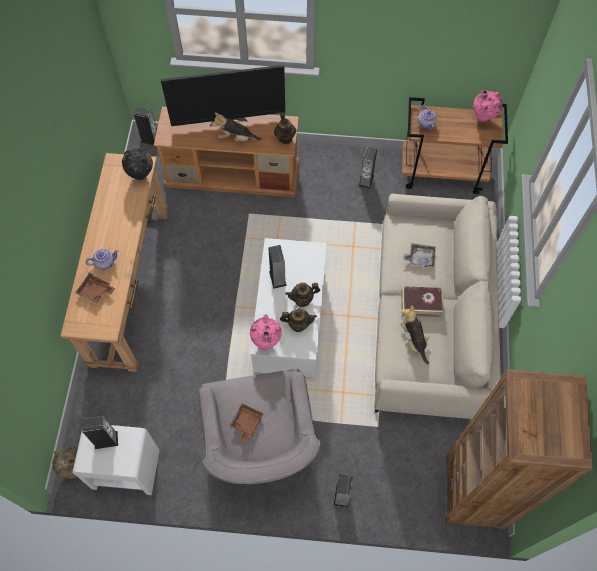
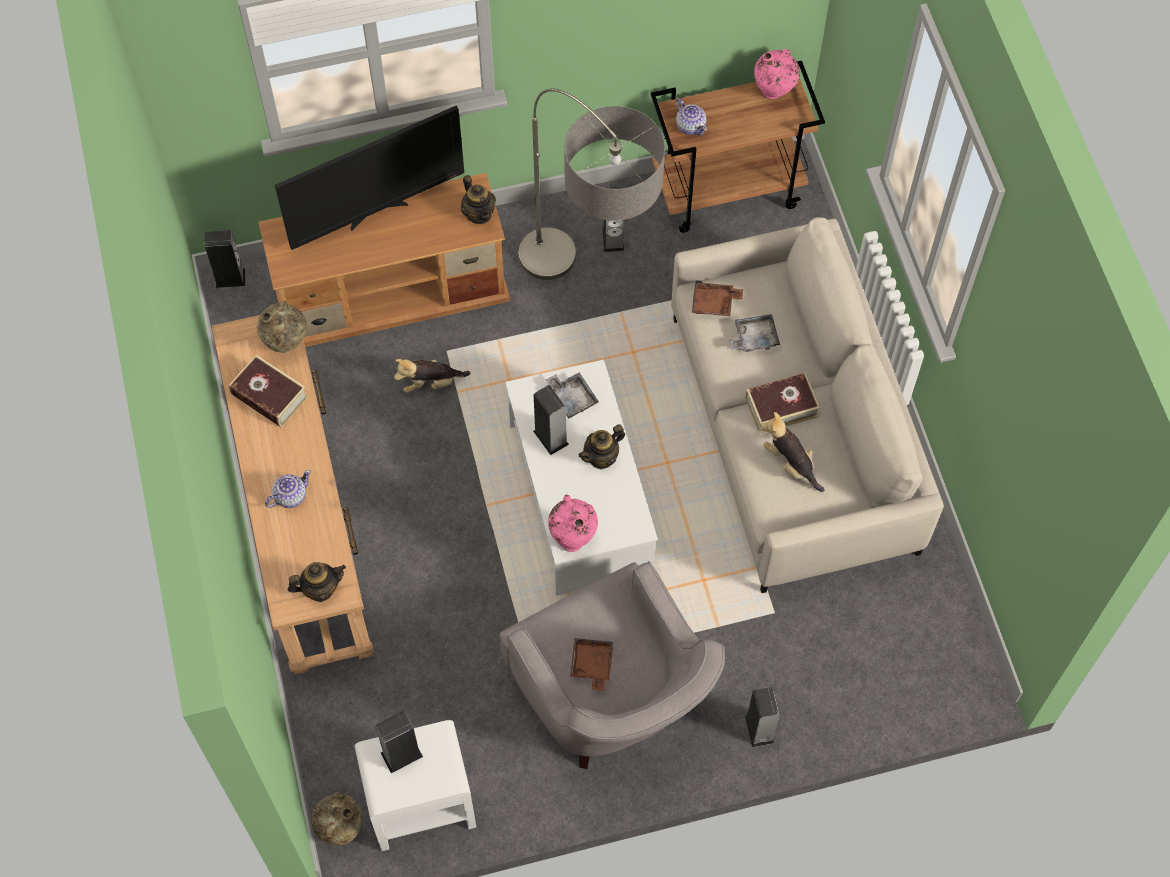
camera: 20 degrees left, 0 degrees up
(95, 291) = (296, 544): brown tray -> brown tray (714, 303)
(119, 201) = (269, 396): none -> book
(141, 176) = (286, 345): black vase -> beige vase
(236, 138) = (402, 237): plush toy -> plush toy (431, 383)
(298, 324) = (610, 496): teapot -> teapot (320, 589)
(299, 259) = (571, 398): none -> grey tray
(338, 212) = (589, 304): none -> floor lamp
(474, 492) = (946, 658): brown bookcase -> none

